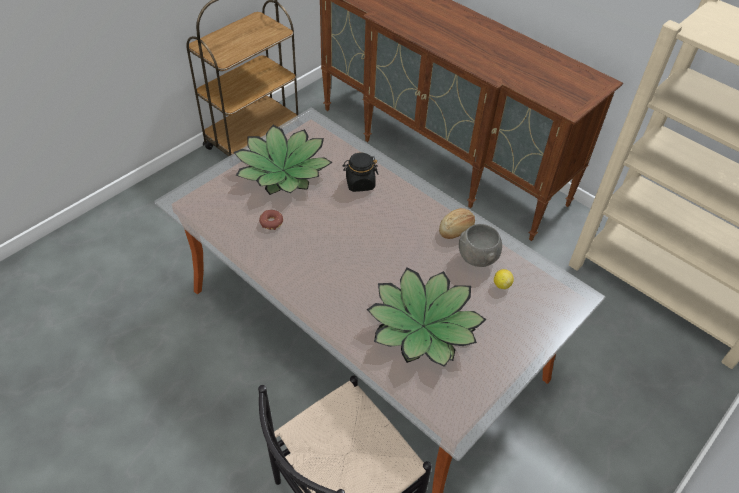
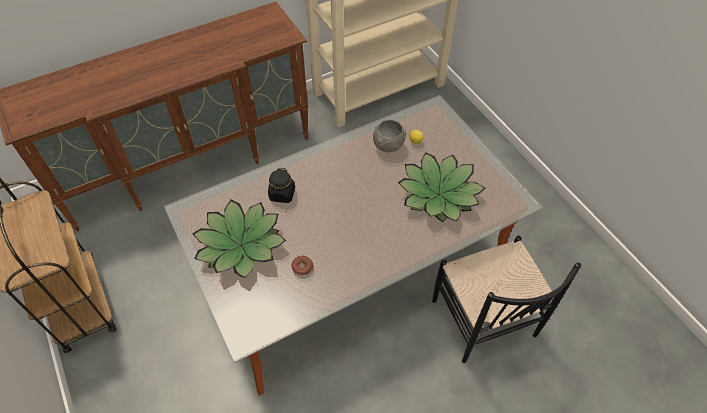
camera: 70 degrees left, 5 degrees up
(457, 229) = (356, 149): bread -> none

